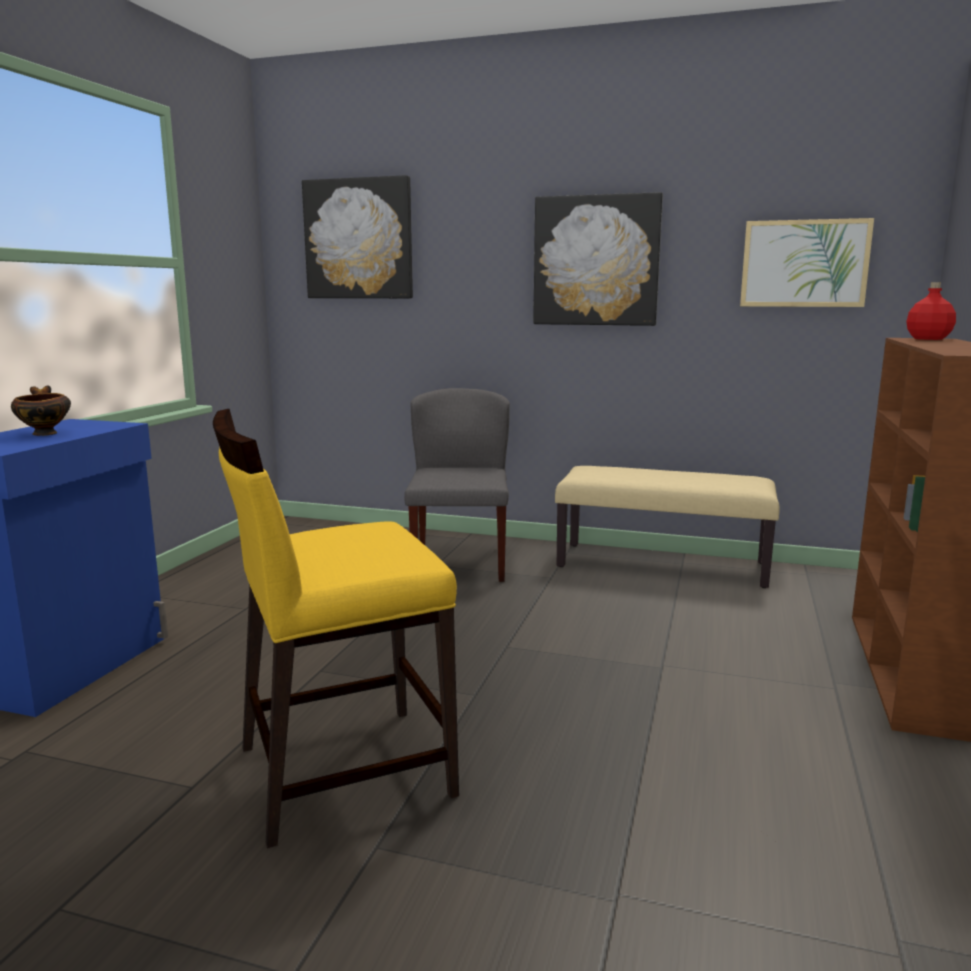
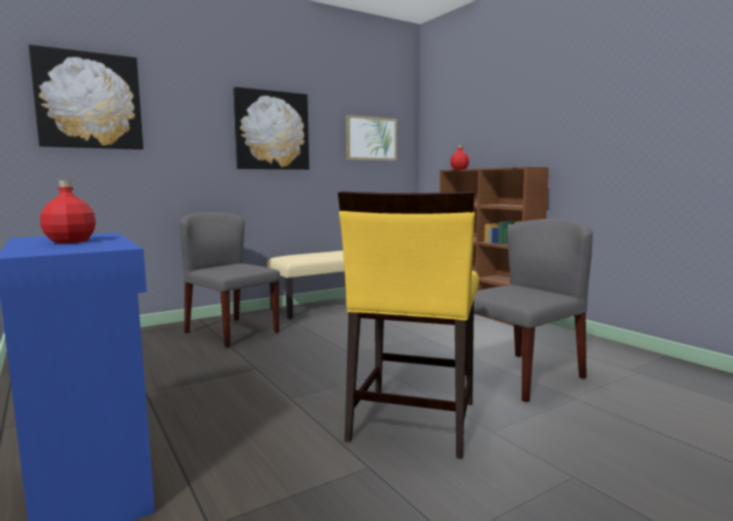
camera: 50 degrees left, 5 degrees down
(44, 433) = (70, 241): bowl -> red bottle
(638, 808) = (522, 375): none -> grey chair

